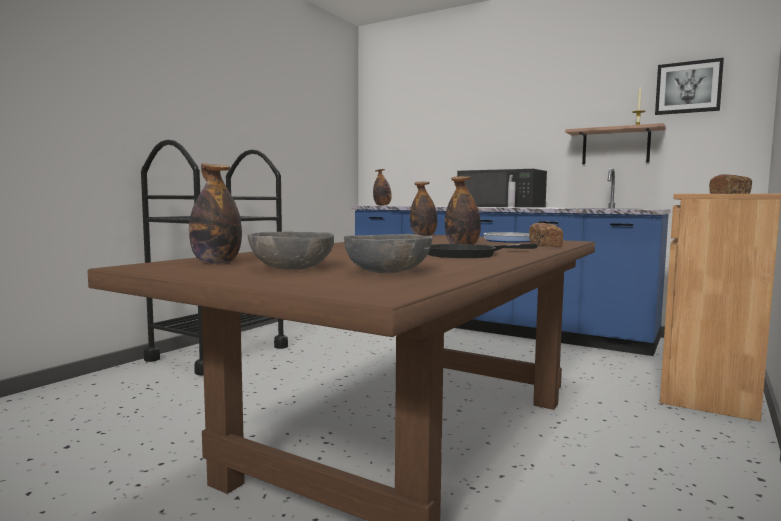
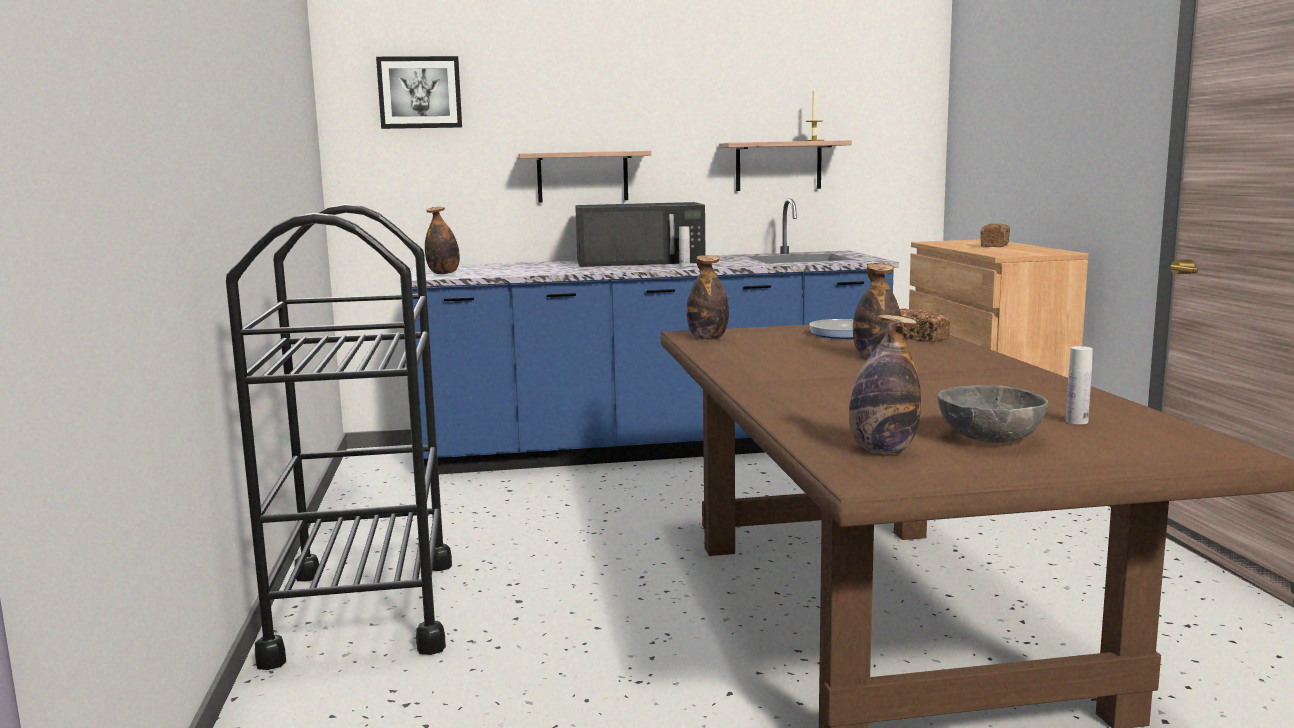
camera: 40 degrees left, 5 degrees up
(388, 271) = (1076, 421): grey bowl -> white bottle
(471, 254) = (962, 372): black frying pan -> none
(483, 156) = (582, 177): none -> shelf
(688, 87) = (860, 91): picture -> picture (420, 92)

